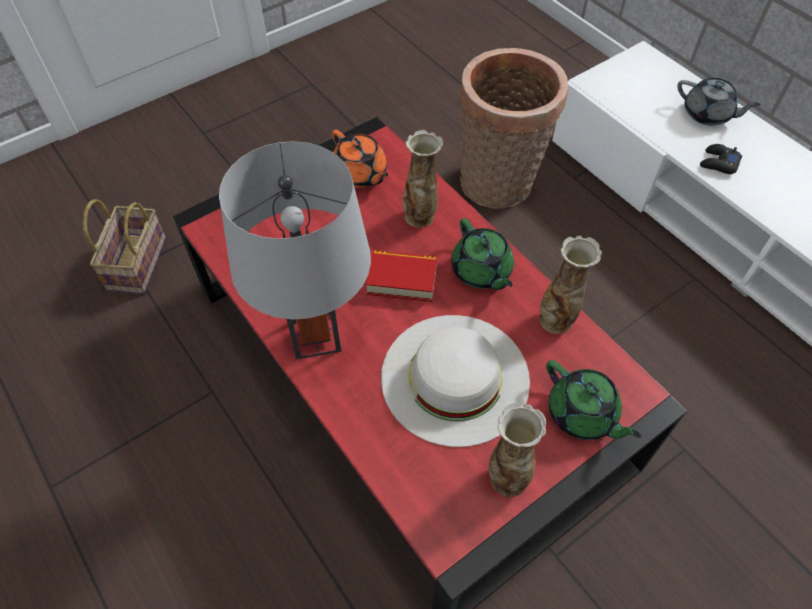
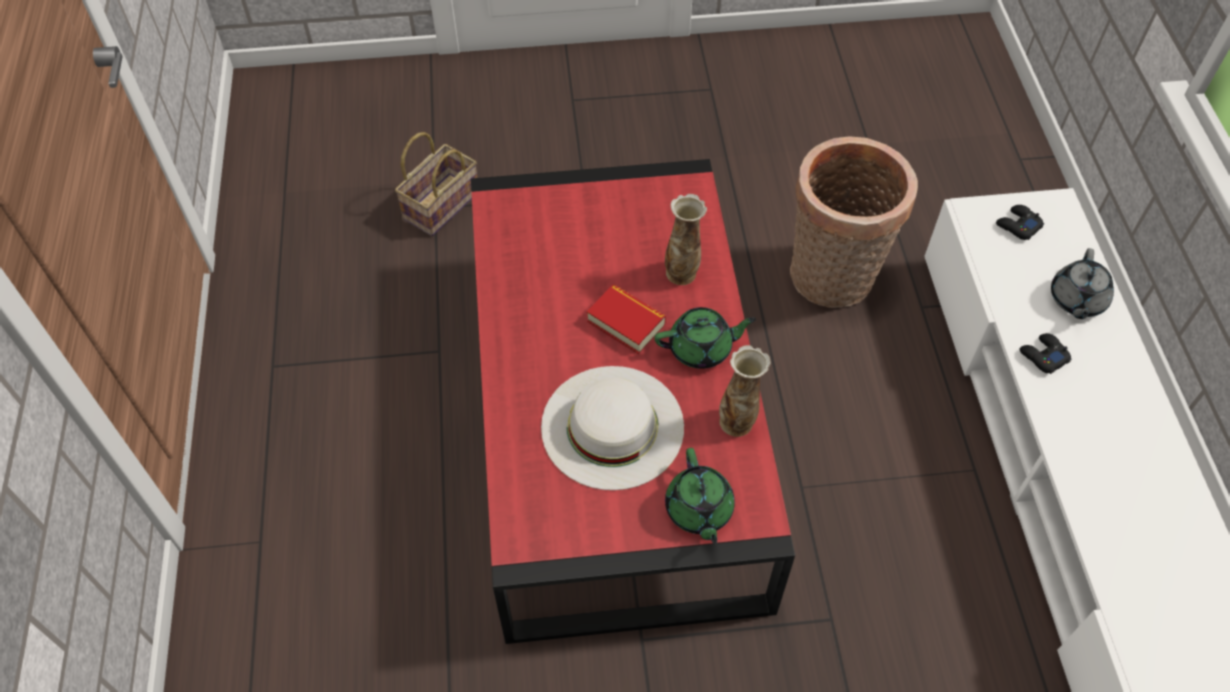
camera: 30 degrees right, 0 degrees up
(316, 335) = (522, 336): grey table lamp -> none
(360, 174) = (654, 209): orange teapot -> none
(481, 271) = (701, 348): green teapot -> green teapot turned 105 degrees counterclockwise
(507, 478) = (597, 525): vase -> none
(629, 80) = (1017, 226): none -> black game controller
(707, 114) = (1076, 300): grey teapot -> grey teapot turned 45 degrees clockwise

